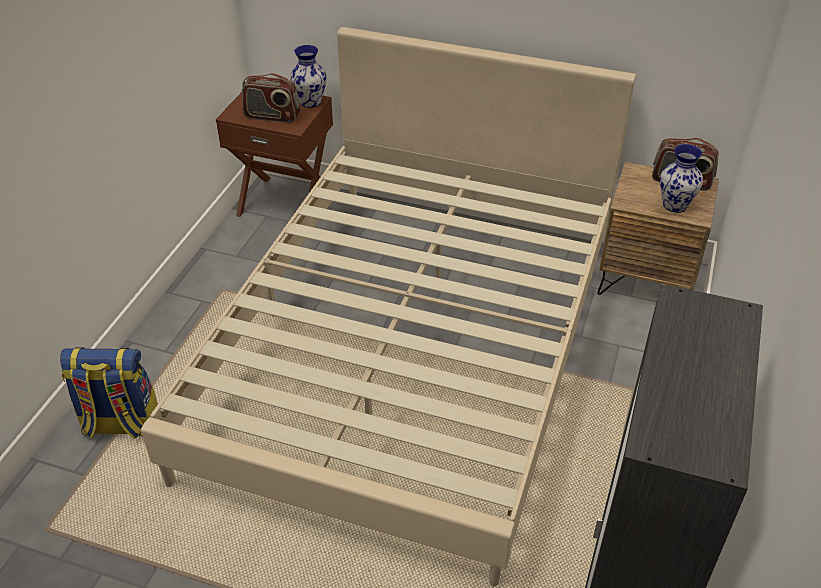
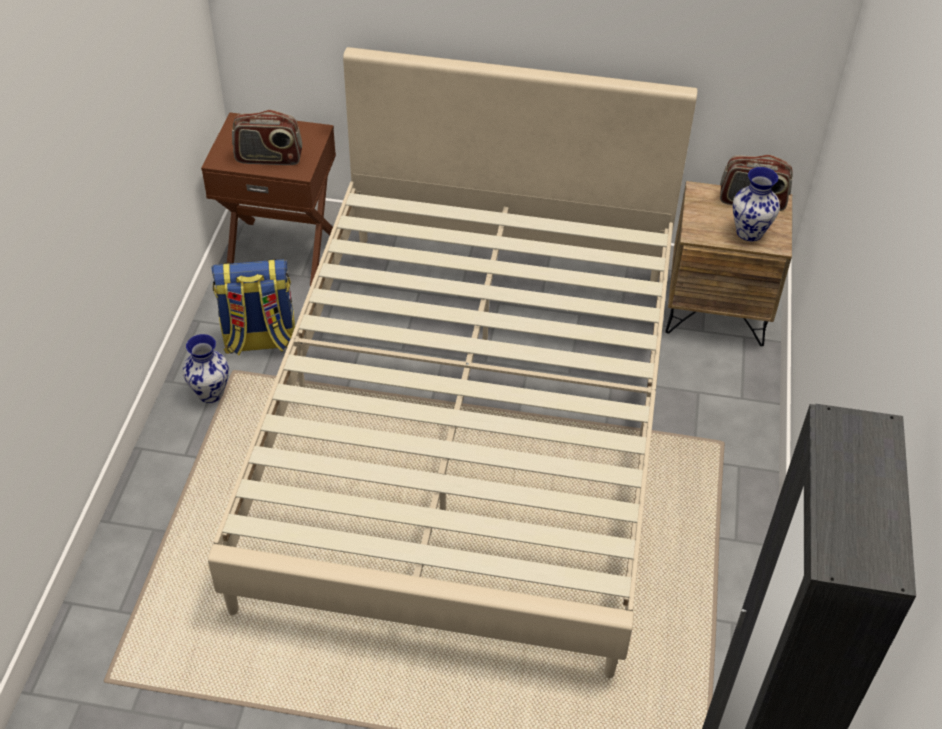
camera: 10 degrees left, 5 degrees up
(120, 424) = (156, 549): backpack -> backpack (259, 340)
(310, 102) = (310, 134): vase -> vase (211, 392)

